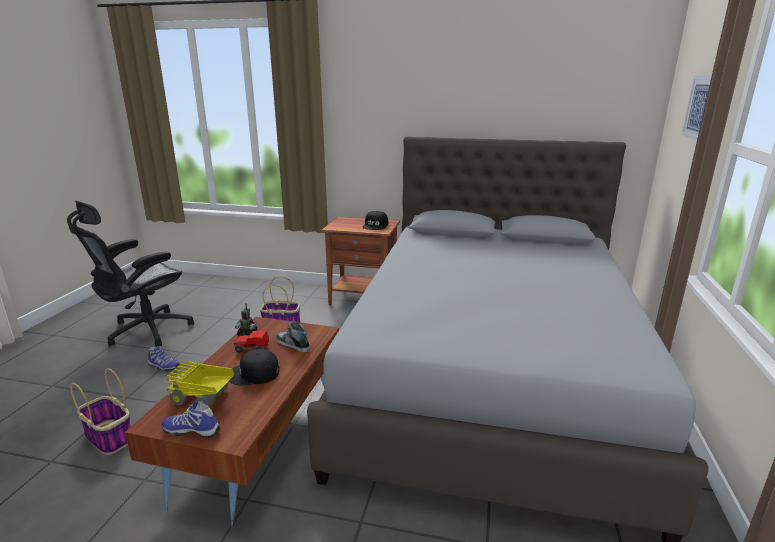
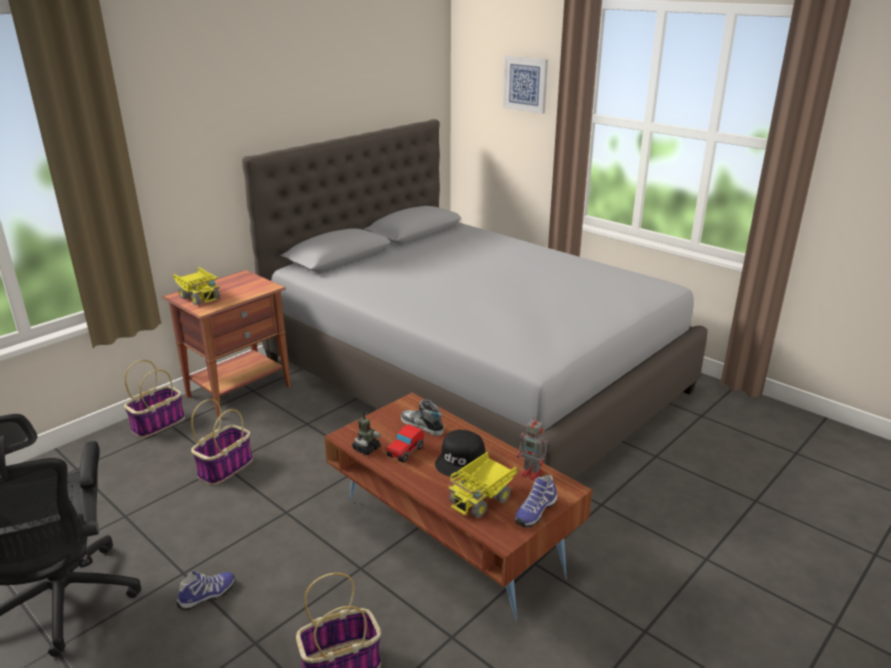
camera: 60 degrees left, 5 degrees up
(251, 414) = (532, 473): none -> toy robot
(292, 344) = (422, 426): shoe -> shoe turned 60 degrees clockwise
(308, 292) = (158, 423): none -> basket
(345, 222) = (199, 297): none -> toy truck
(376, 225) = (243, 285): black cap -> none

